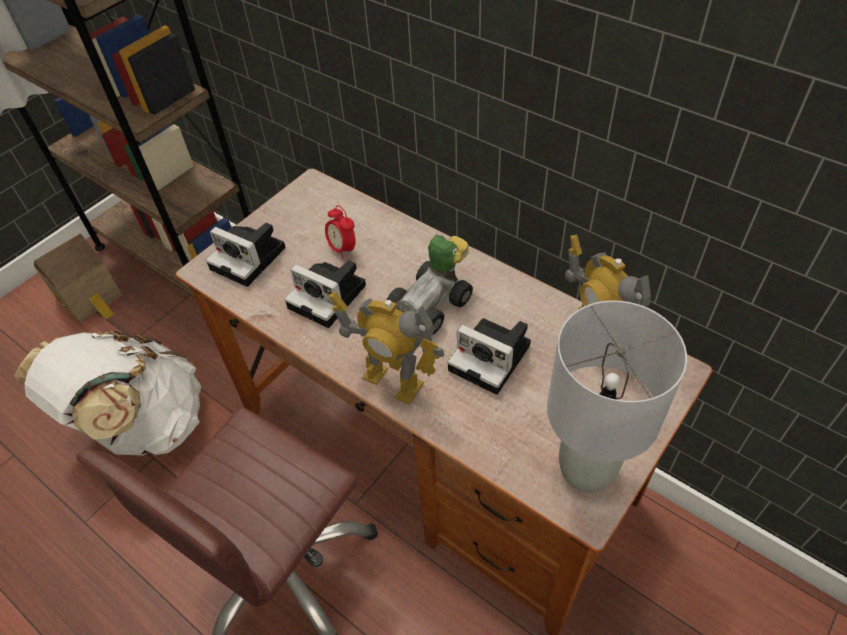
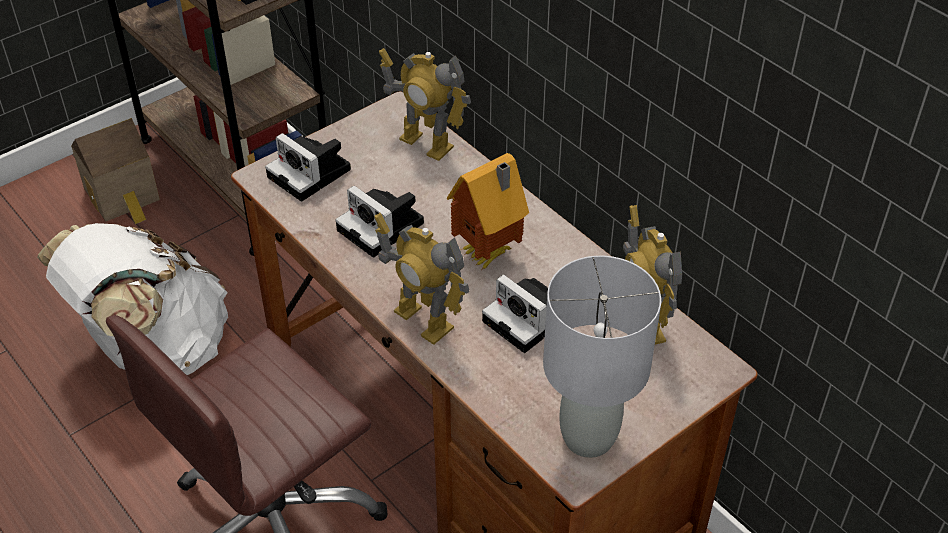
camera: 10 degrees right, 5 degrees down
(342, 249) = (410, 182): alarm clock -> none
(347, 210) = (426, 143): none -> toy robot
(434, 304) = (489, 255): toy car -> toy house

